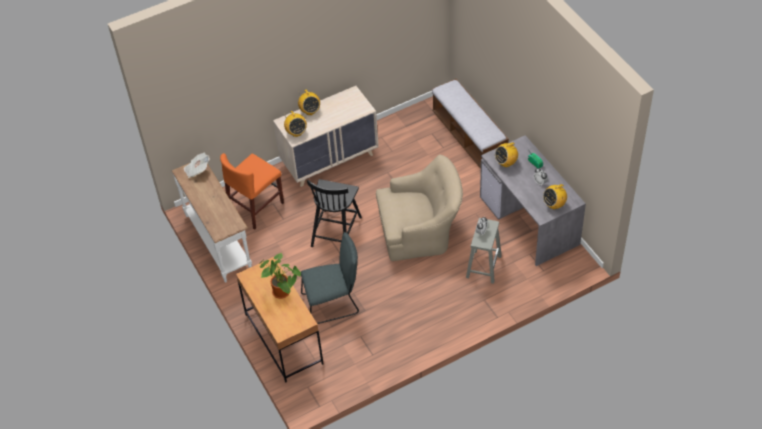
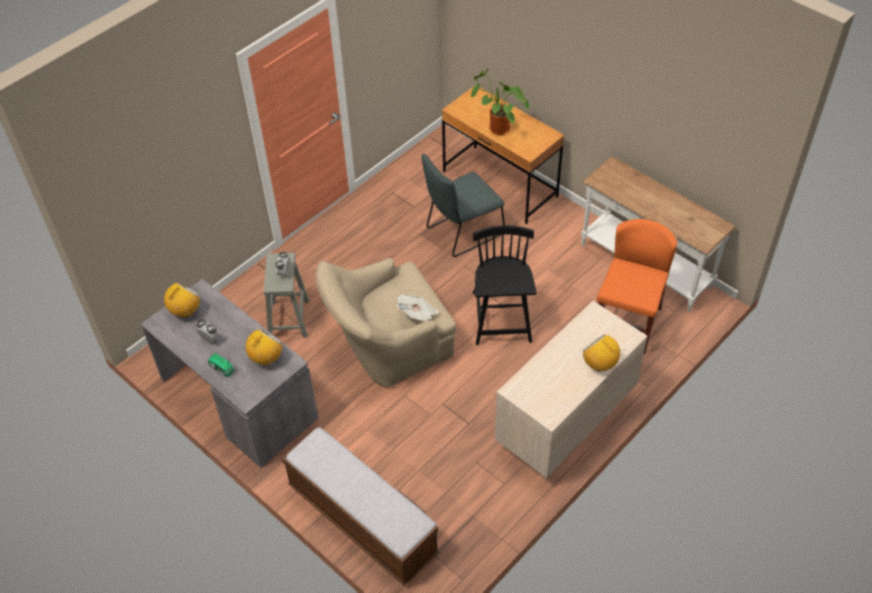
camera: 160 degrees right, 0 degrees up
(197, 170) = (700, 233): newspaper -> newspaper (418, 314)
(296, 132) = (599, 323): radio -> none

